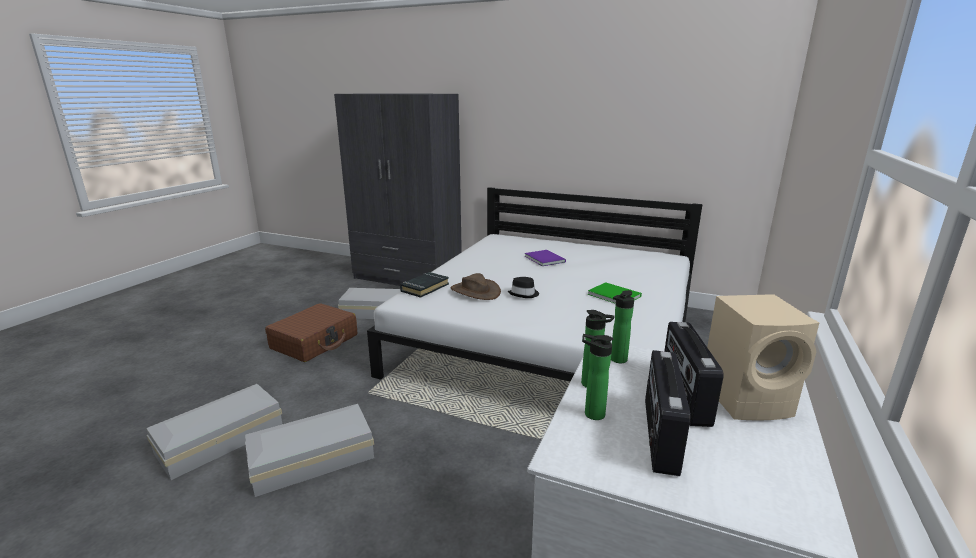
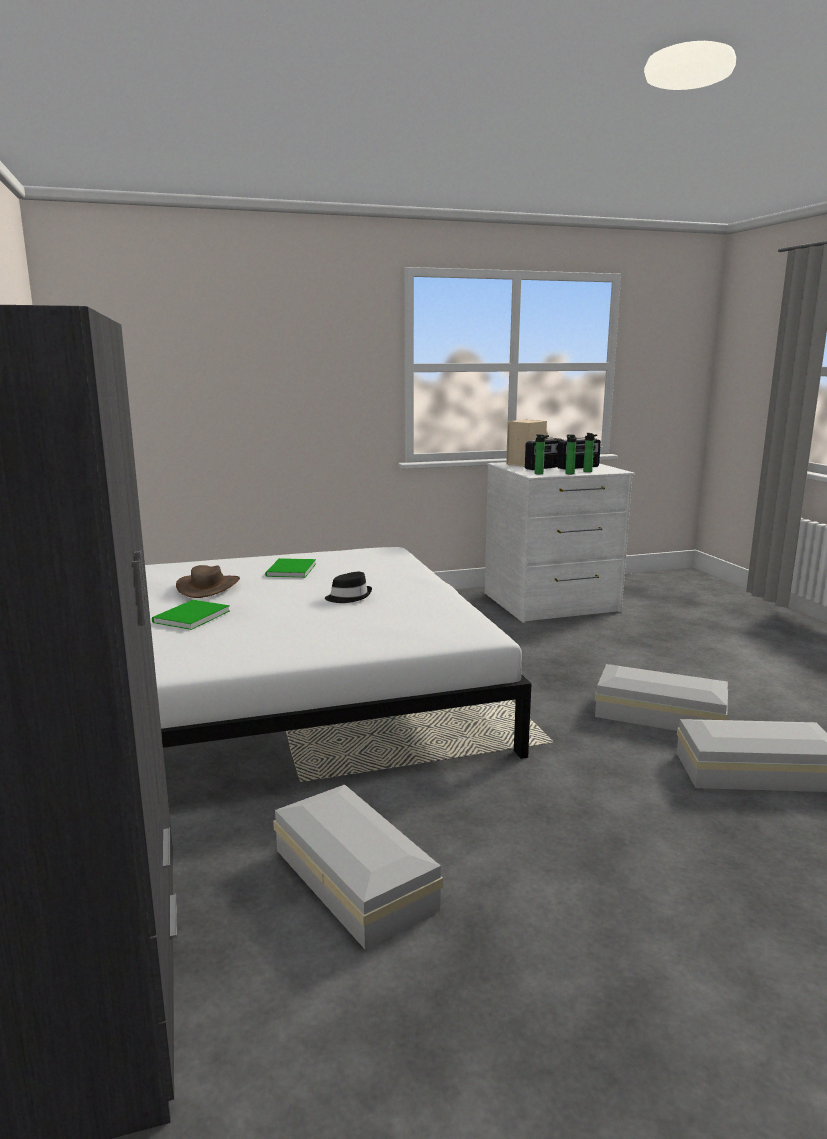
camera: 130 degrees left, 5 degrees down
(315, 342) = (548, 865): brown suitcase -> none
(424, 288) = (423, 638): black book -> none
(475, 291) = (384, 614): brown hat -> brown hat (209, 587)
(545, 258) = (189, 617): purple book -> green book

